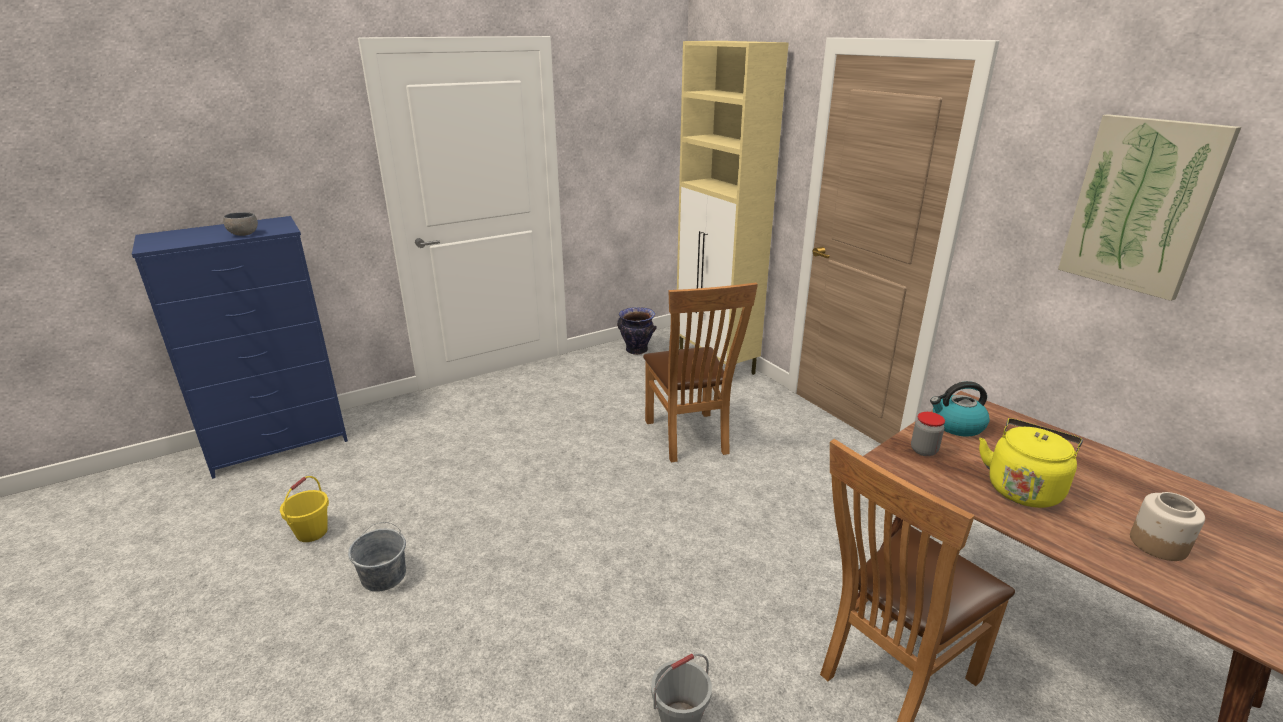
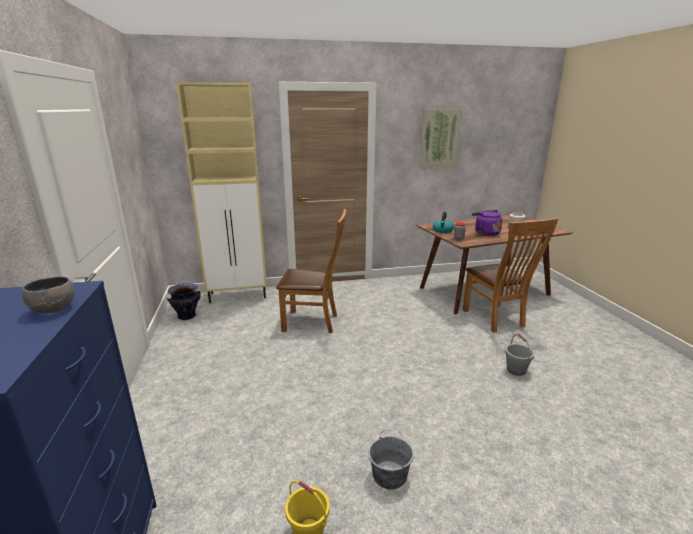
camera: 70 degrees left, 5 degrees down
(1023, 488) = (485, 233): yellow kettle -> purple kettle

